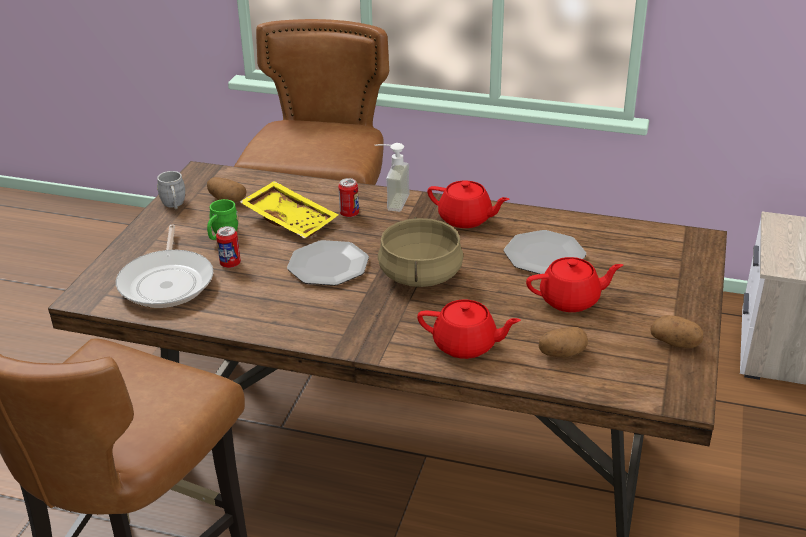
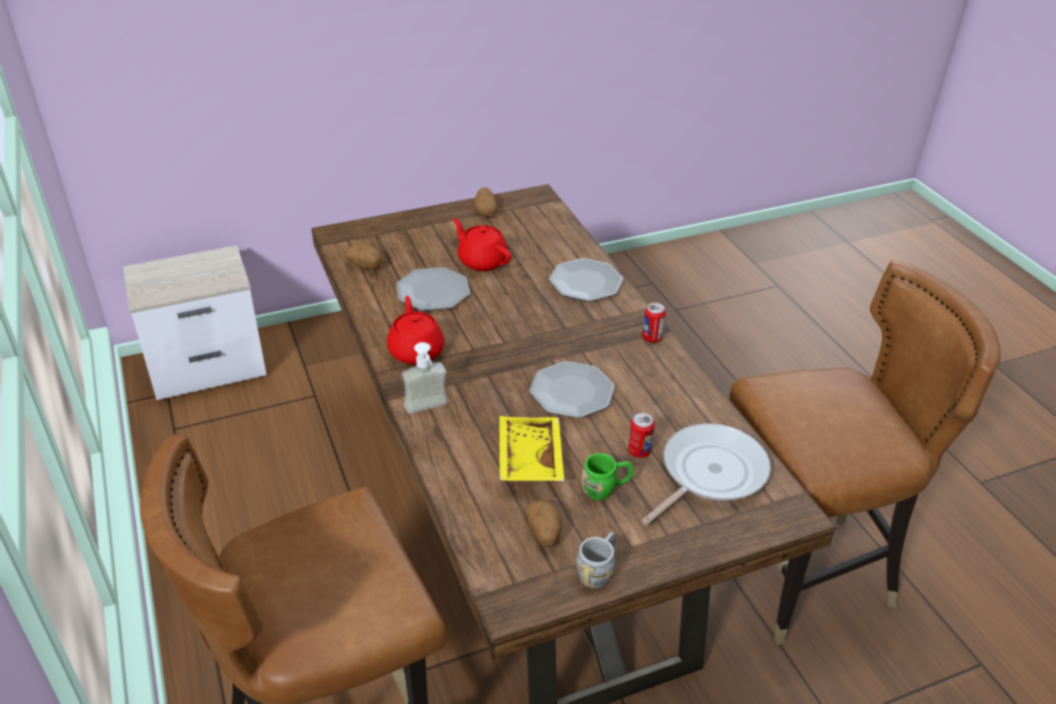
camera: 130 degrees left, 5 degrees up
(349, 214) = (478, 425): can -> can (651, 338)
(419, 275) = (528, 337): beige cooking pot -> none
(466, 345) = (585, 282): red teapot -> plate
(562, 353) = (547, 245): potato -> potato (365, 265)

